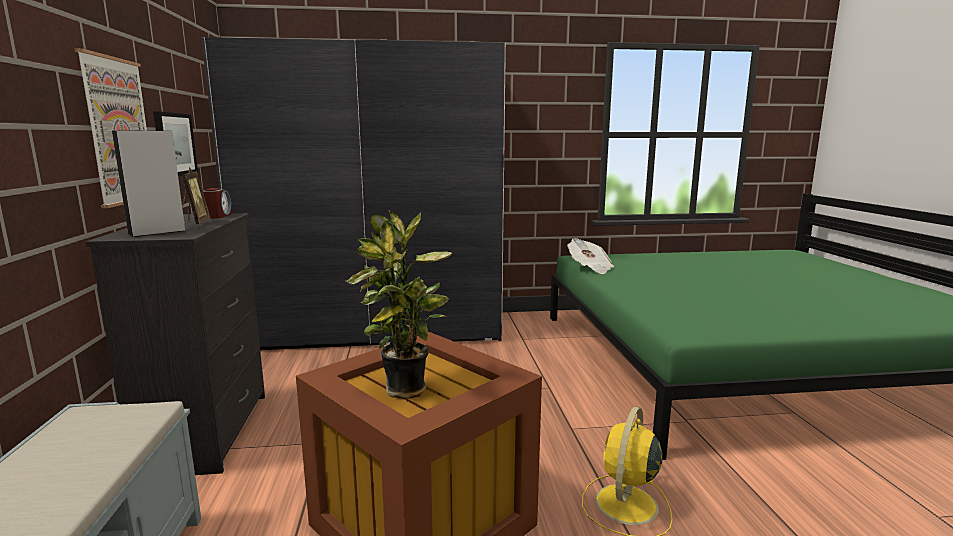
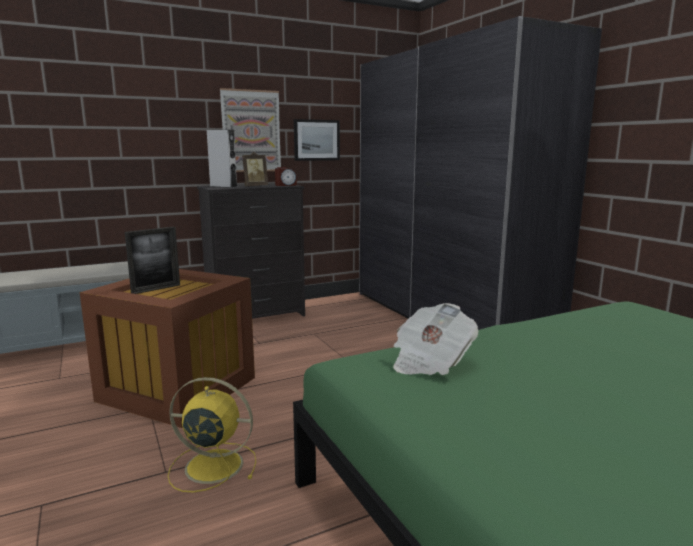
camera: 70 degrees right, 0 degrees up
(405, 392) = (156, 289): potted plant -> picture frame
(590, 268) = (578, 315): newspaper -> newspaper (430, 361)

